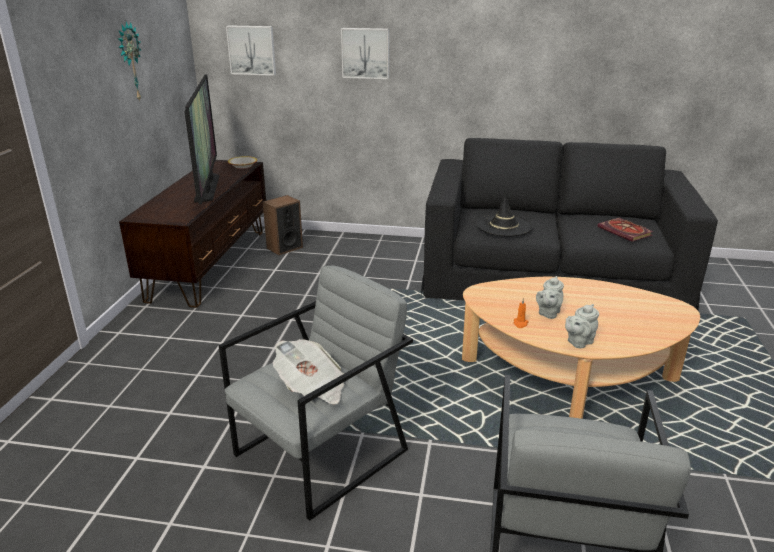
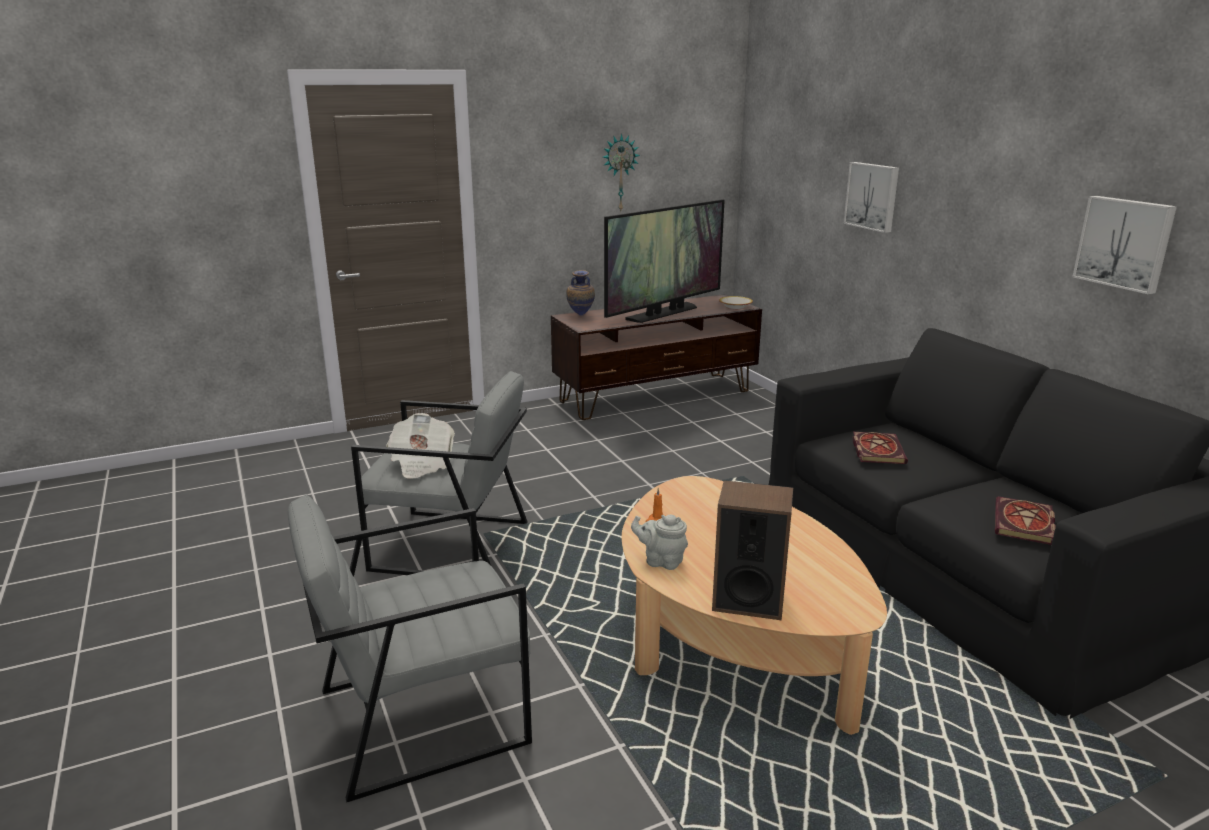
camera: 55 degrees right, 5 degrees down
(148, 212) = (580, 316): none -> vase
(252, 50) = (779, 180): picture -> picture (1125, 243)
(284, 248) = (739, 410): speaker -> speaker (748, 600)
(504, 226) = (876, 450): black hat -> book
(548, 313) = (703, 530): grey teapot -> none

